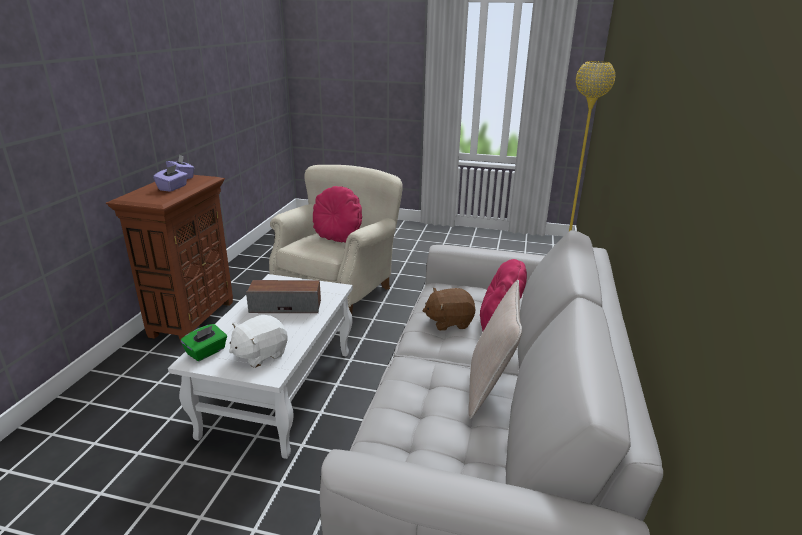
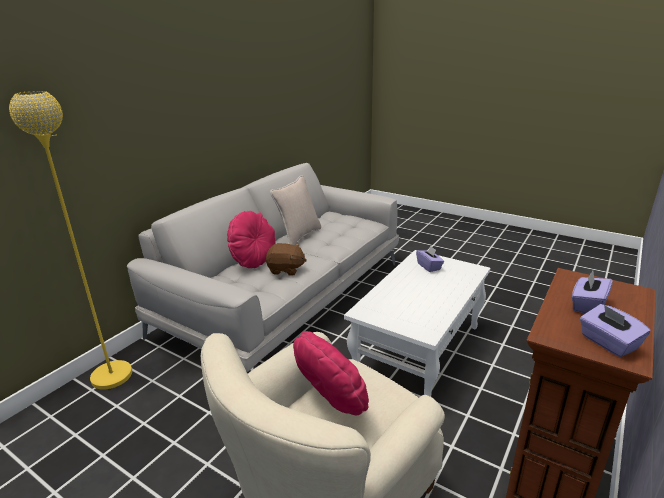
camera: 160 degrees left, 0 degrees up
(206, 352) = (468, 273): green tissue box -> none
(260, 354) = (429, 266): white plush toy -> purple tissue box
(286, 306) = (412, 300): speaker -> none

